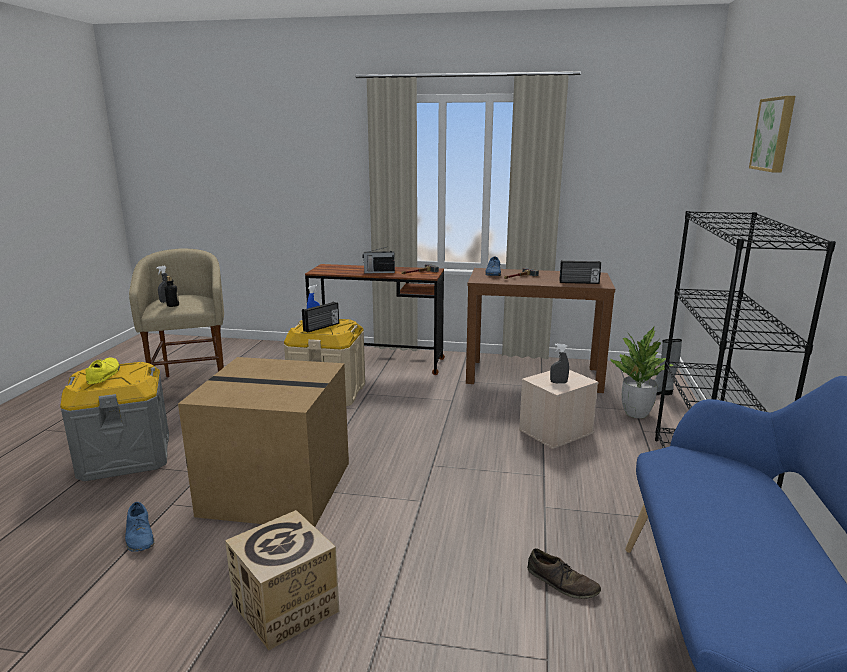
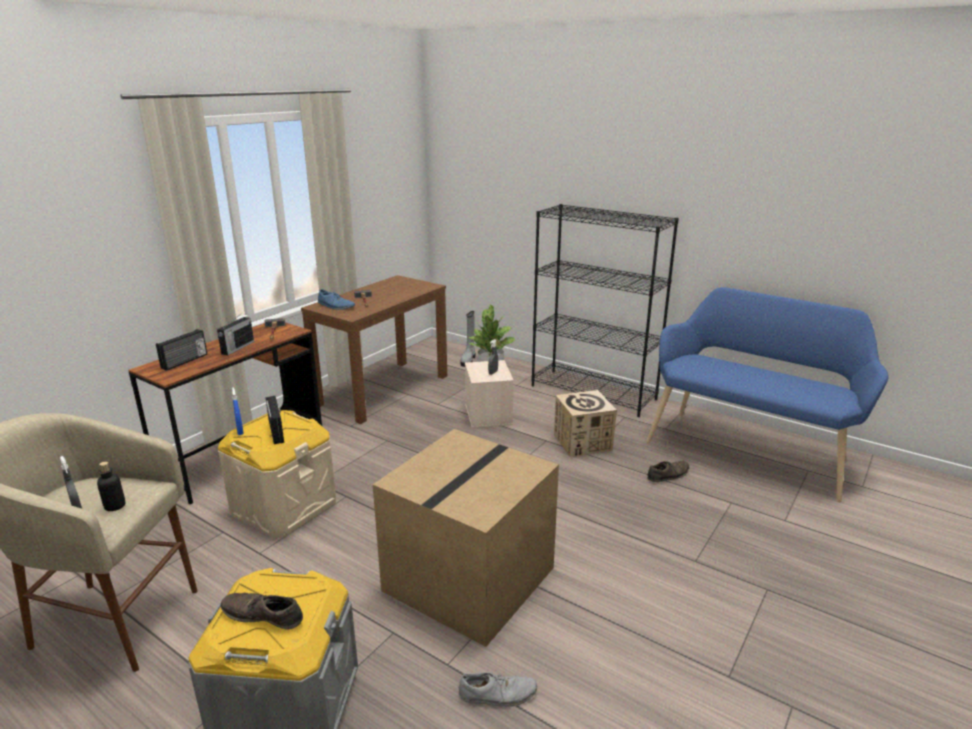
camera: 65 degrees left, 5 degrees up
(103, 375) = (263, 615): yellow shoe -> brown shoe
(140, 536) = (498, 694): blue shoe -> grey shoe
(285, 608) = (651, 601): cardboard box -> cardboard box (582, 442)
(579, 282) = (413, 289): radio -> radio (185, 361)
(775, 134) = (559, 148): picture -> none

